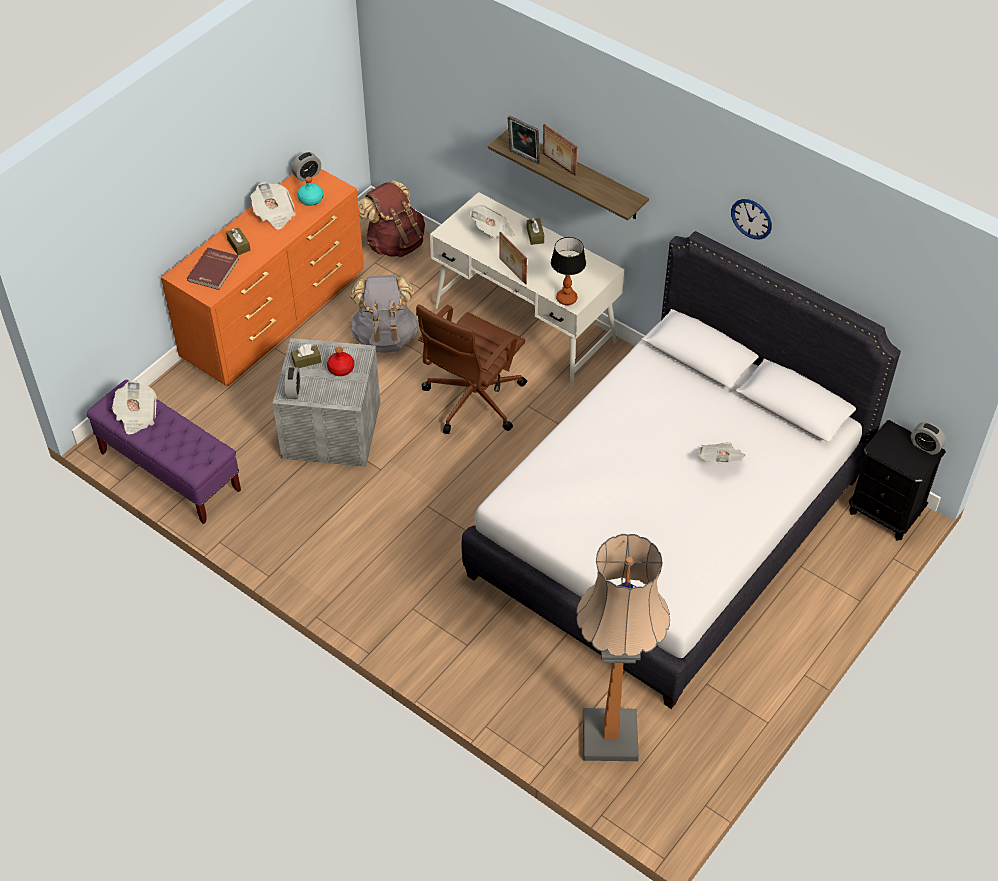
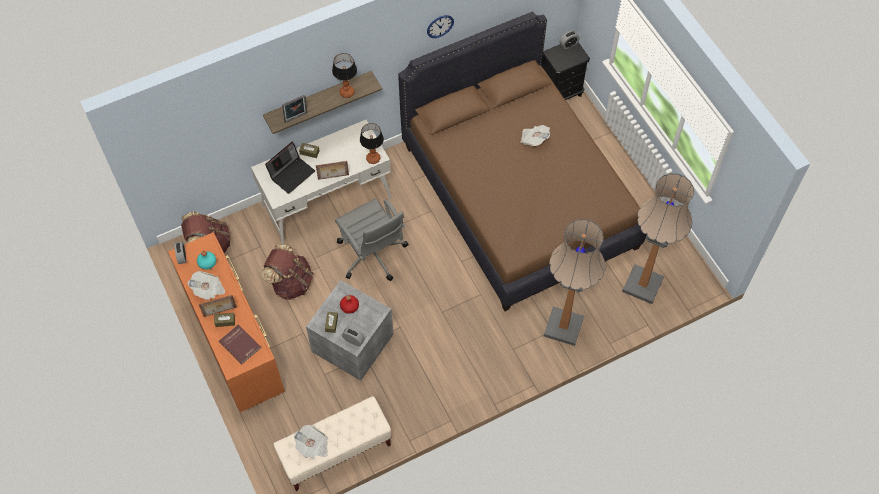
camera: 65 degrees left, 10 degrees up
(170, 471) = (335, 452): purple bench -> beige bench
(385, 337) = (291, 283): grey backpack -> brown backpack
(472, 401) = (373, 255): brown office chair -> grey office chair
(480, 657) = (563, 327): none -> floor lamp
(492, 231) = (292, 173): newspaper -> laptop
(558, 164) = (314, 103): picture frame -> picture frame (220, 312)
(596, 187) = (346, 92): none -> table lamp
(666, 525) = (518, 196): white bed -> brown bed

